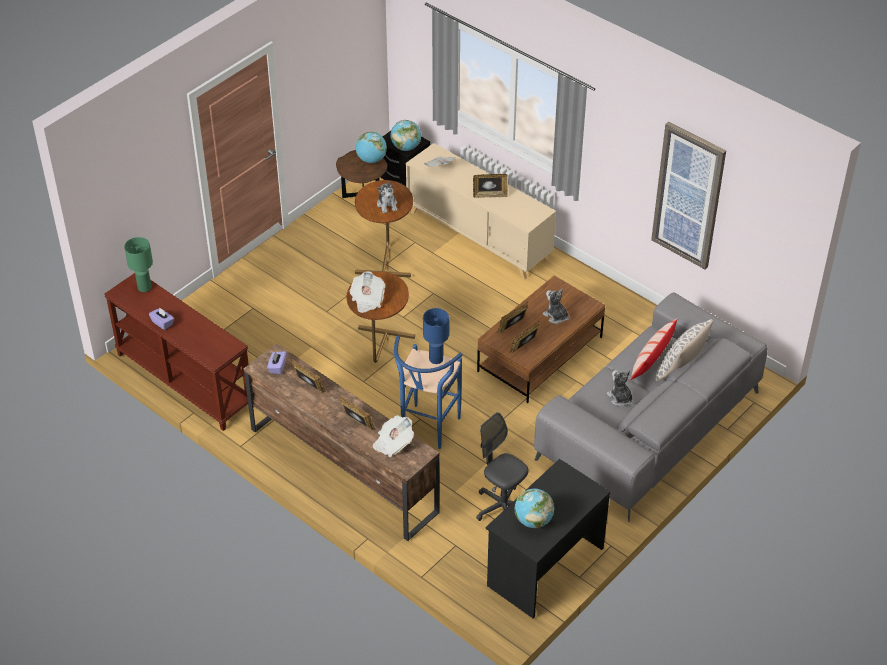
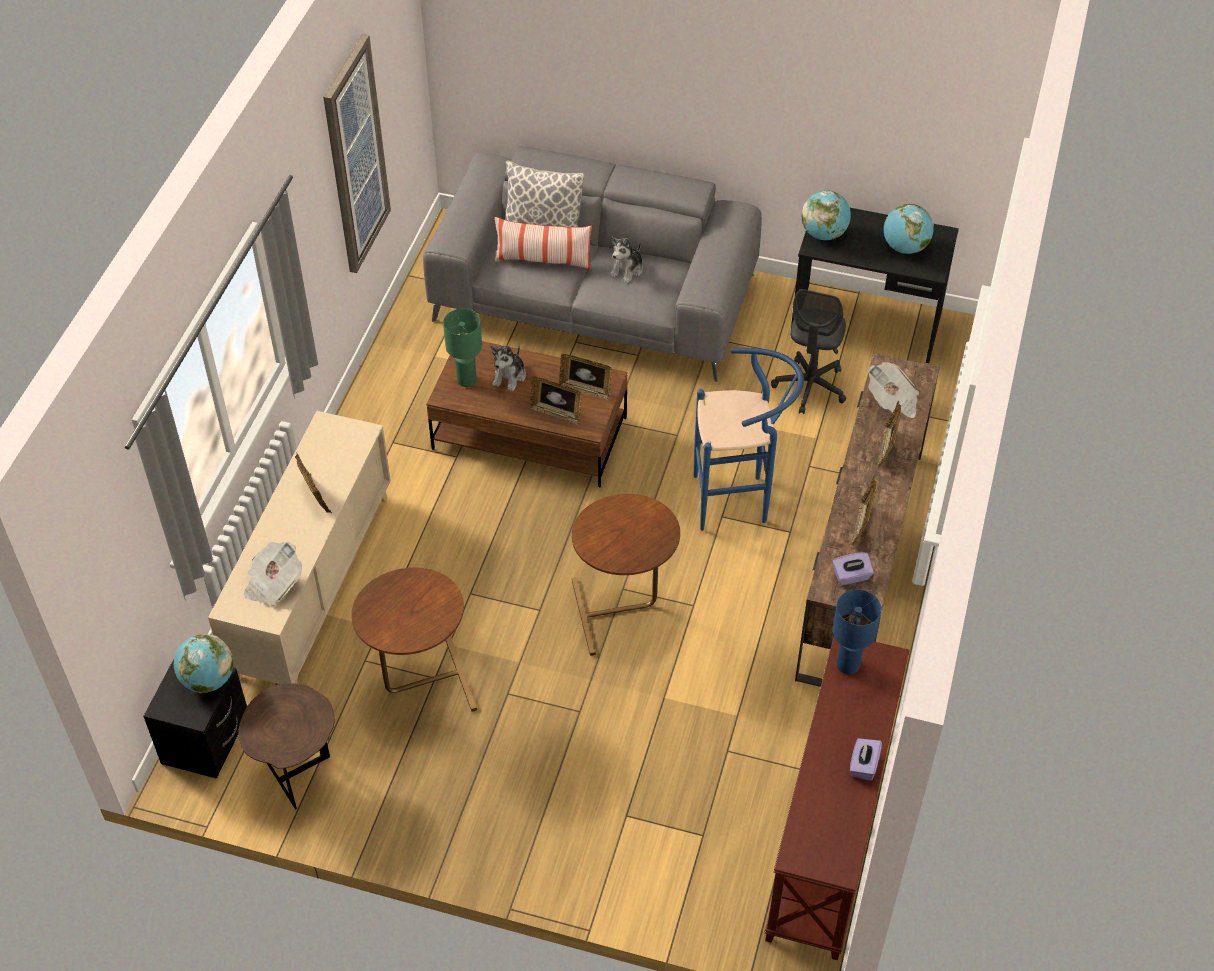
camera: 115 degrees left, 5 degrees up
(145, 287) = (805, 834): green table lamp -> green table lamp (466, 380)
(367, 300) = (644, 539): newspaper -> none
(371, 160) = (264, 715): globe -> globe (824, 234)
(387, 205) = (416, 600): plush toy -> none
(436, 359) = (712, 419): blue table lamp -> blue table lamp (847, 665)

